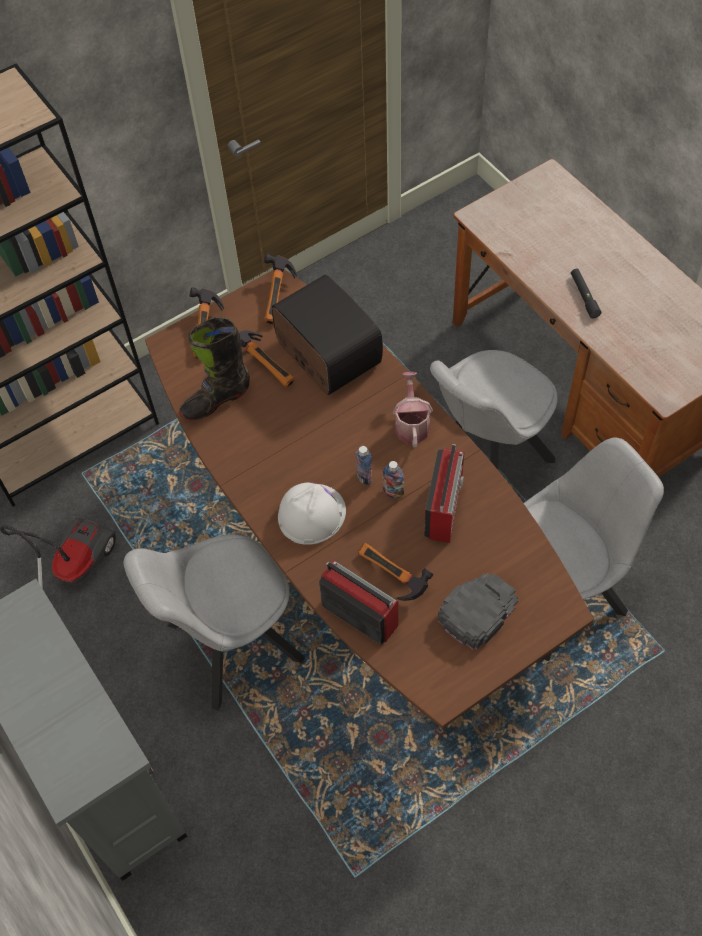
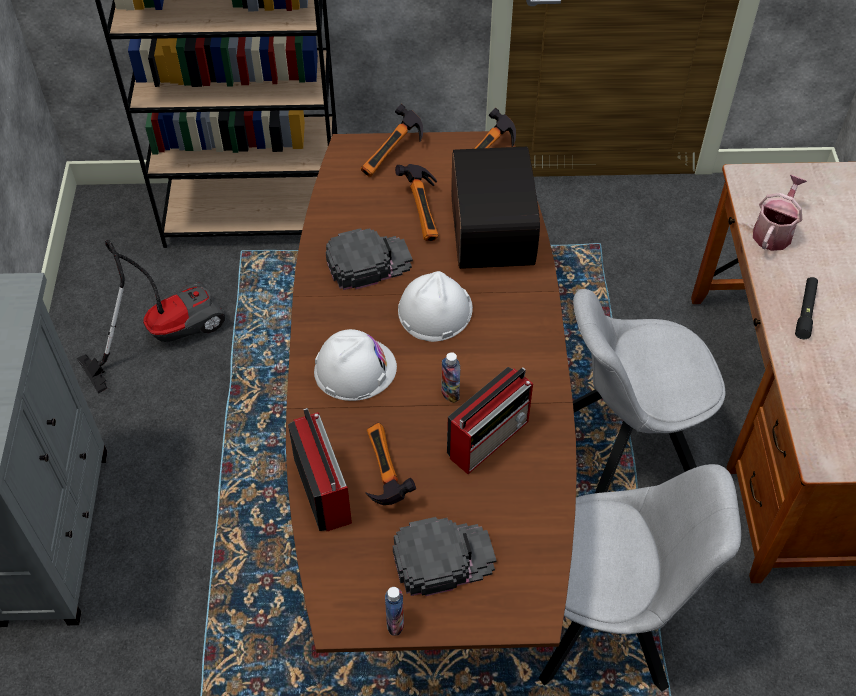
camera: 30 degrees right, 5 degrees down
(216, 400) = (351, 219): black boot -> none
(231, 644) = (252, 476): grey chair -> none
(256, 427) = (368, 262): none -> black cap
(334, 436) = (434, 310): none -> white hard hat
(364, 477) = (433, 364): bottle -> bottle (395, 623)
(411, 424) = (521, 339): watering can -> watering can (774, 231)

